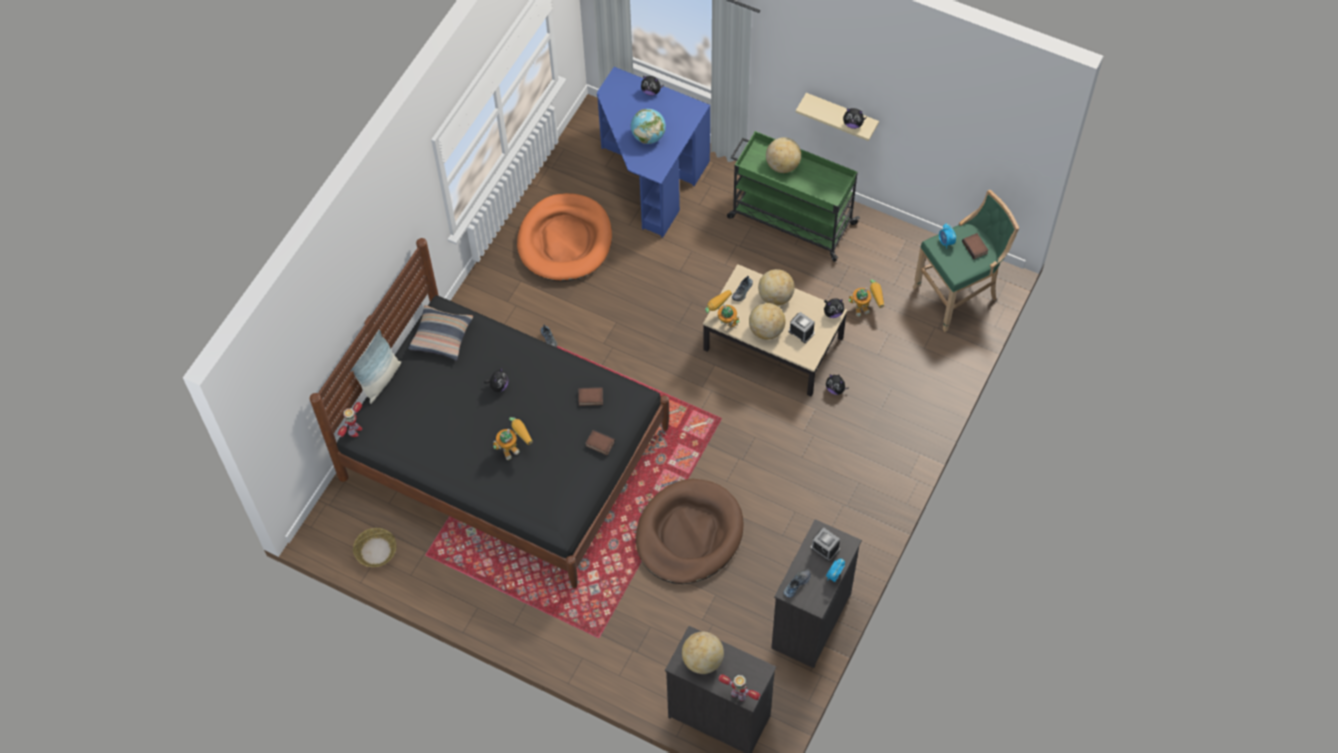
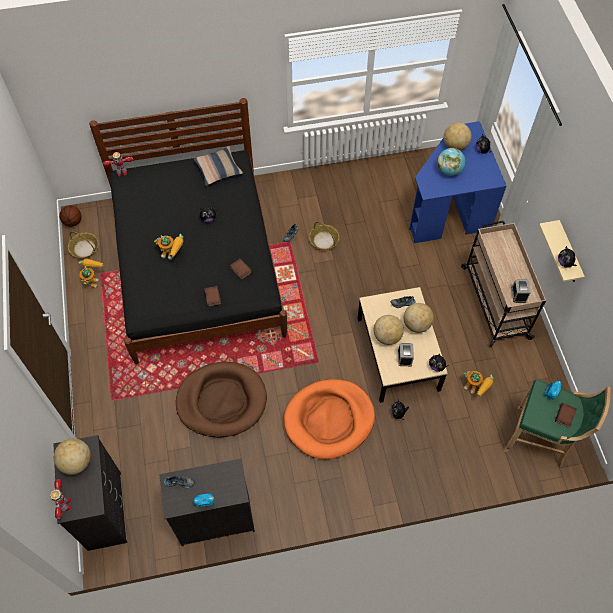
camera: 50 degrees right, 0 degrees up
(326, 541) = (73, 222): none -> basketball
(380, 380) = (165, 162): pillow -> none
(565, 240) = (363, 197): orange dog bed -> orange dog bed (329, 420)
(584, 314) = (324, 240): none -> basket
(723, 321) = (371, 307): toy robot -> toy robot (93, 279)
(783, 165) = (508, 257): globe -> globe (455, 145)
(790, 220) = (494, 301): green cart -> beige cart
(825, 548) = (222, 481): alarm clock -> alarm clock (519, 294)

